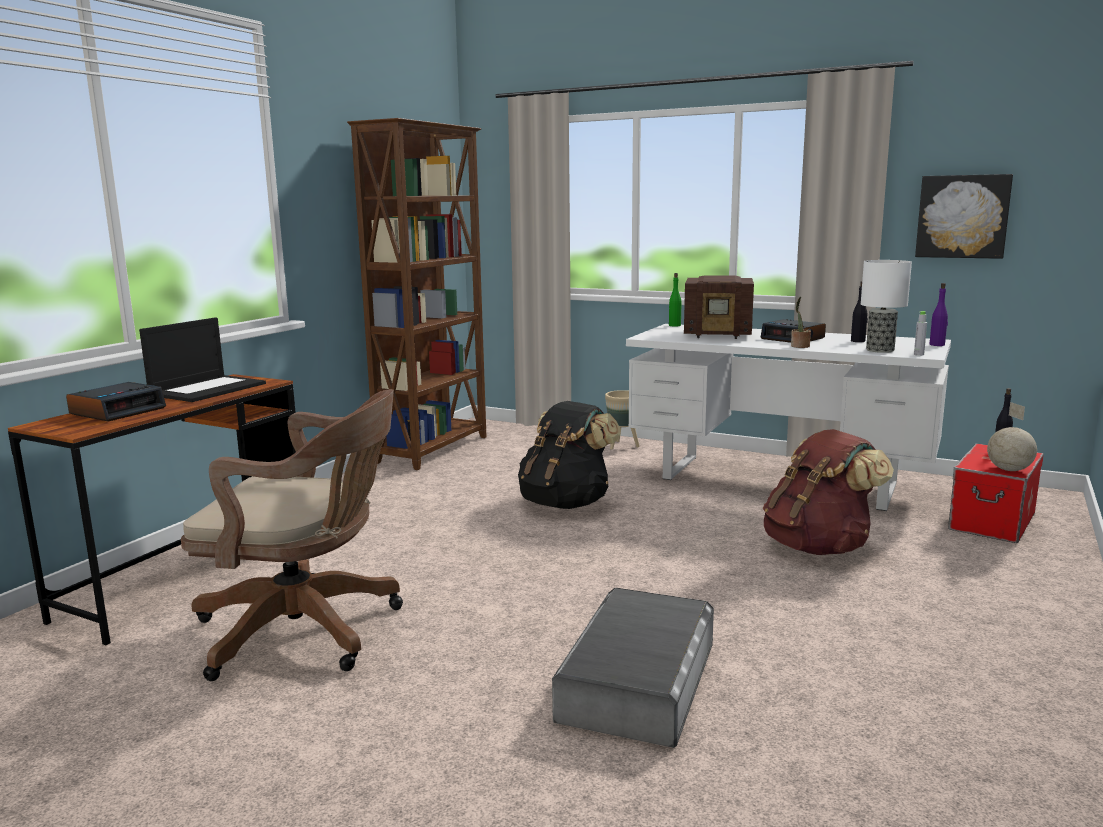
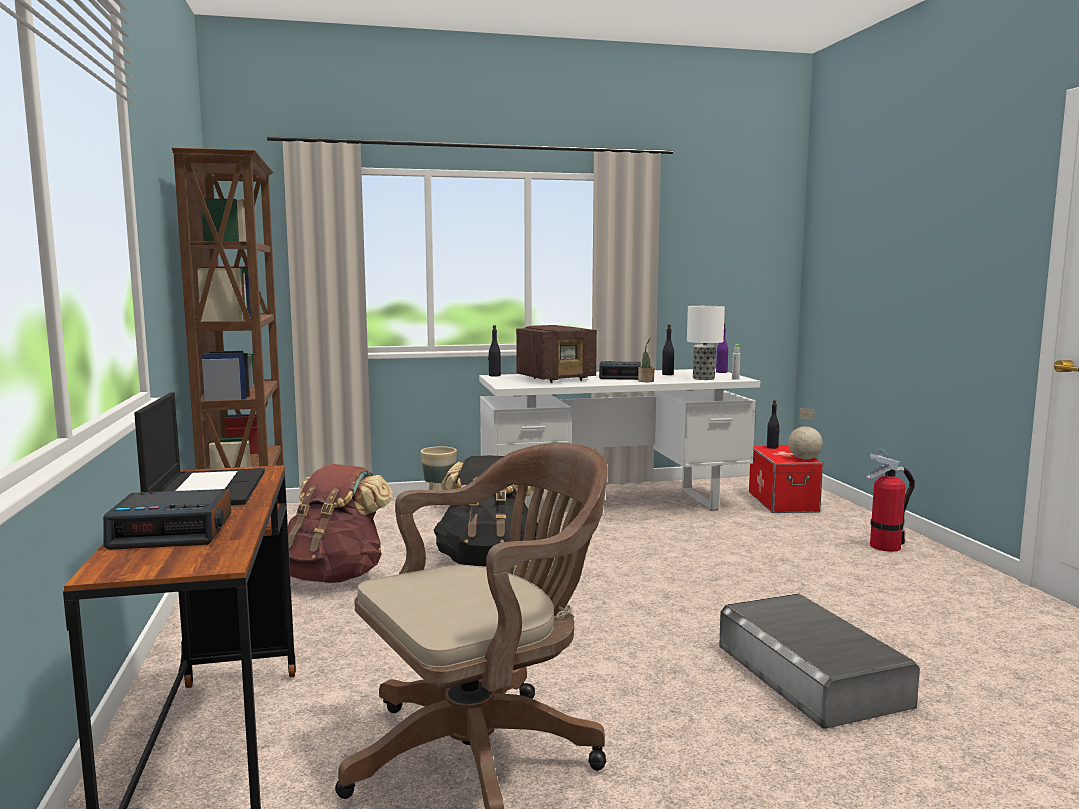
camera: 40 degrees left, 5 degrees down
(118, 411) = (173, 531): alarm clock -> alarm clock turned 90 degrees clockwise
(674, 325) = (494, 375): green bottle -> black bottle
(818, 547) = (727, 544): brown backpack -> brown backpack (335, 576)
(962, 216) = (704, 273): picture -> none
(1020, 601) = (885, 546): none -> fire extinguisher

